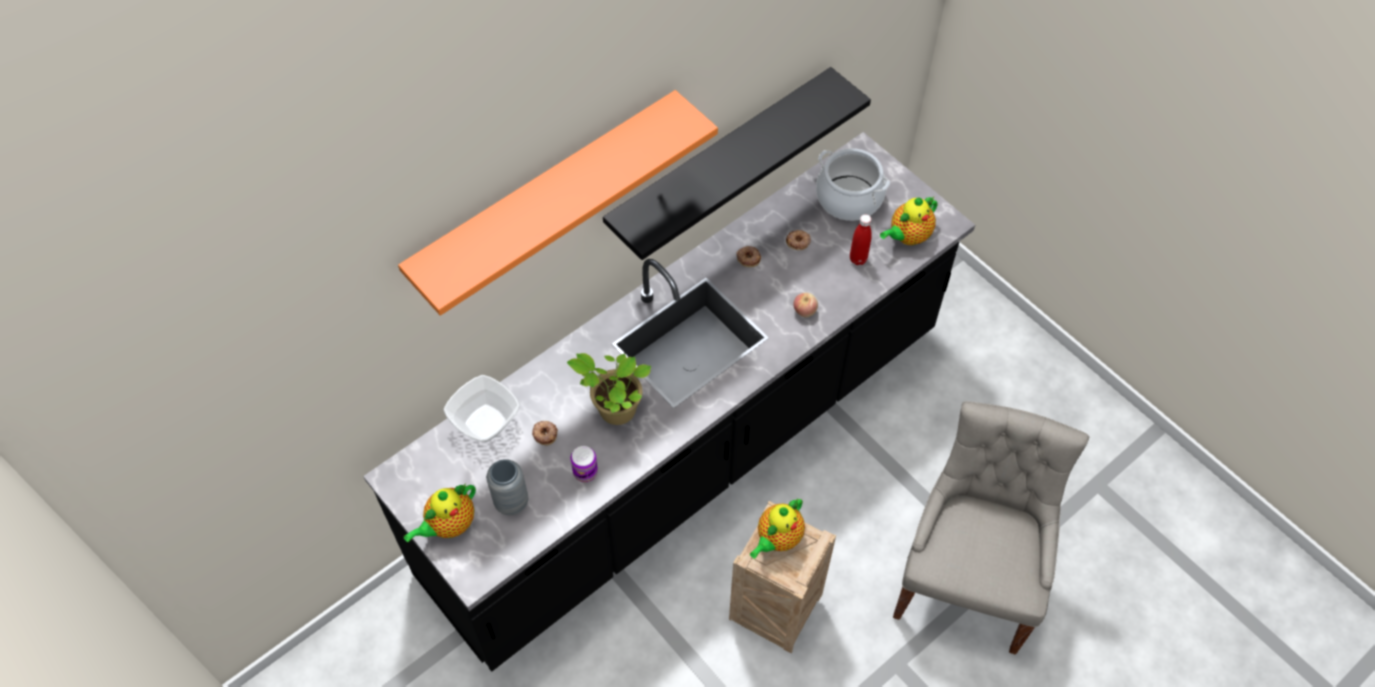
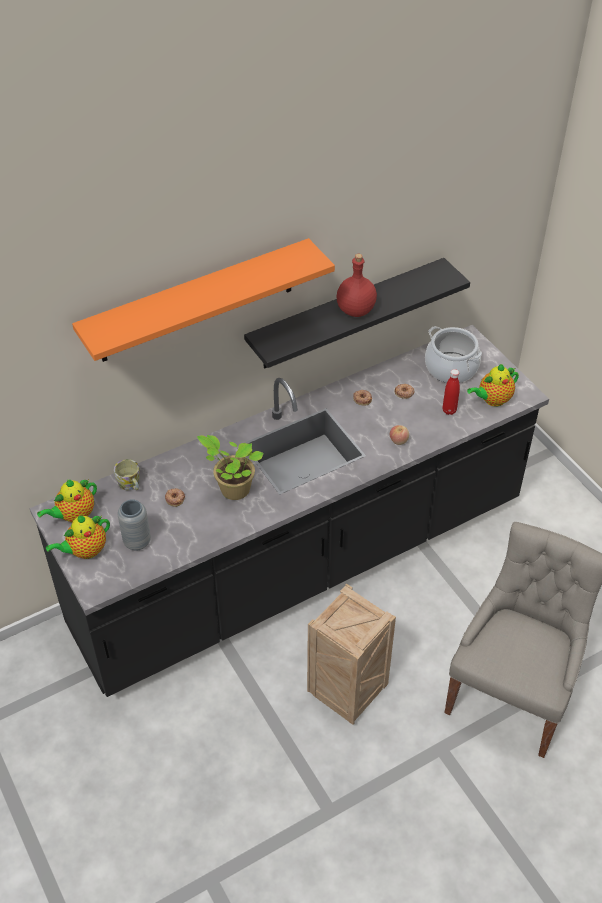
camera: 10 degrees right, 10 degrees down
(484, 423) = (130, 484): bowl -> mug
(585, 472) = (199, 529): can -> none
(737, 161) = (356, 310): none -> red bottle
(777, 539) = (347, 612): teapot -> teapot (74, 515)

